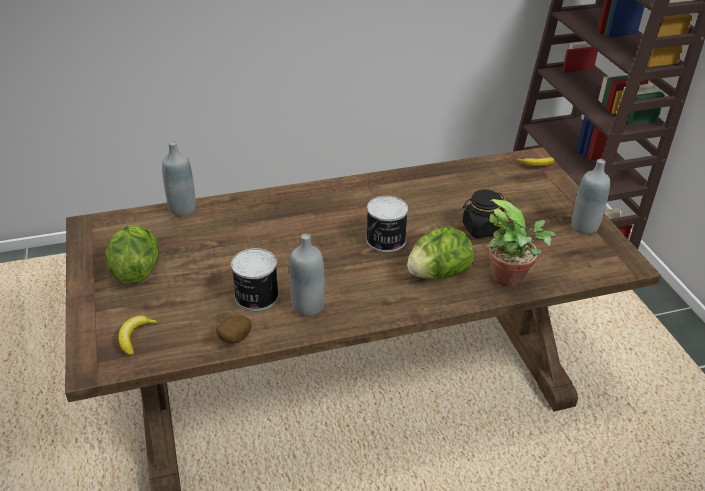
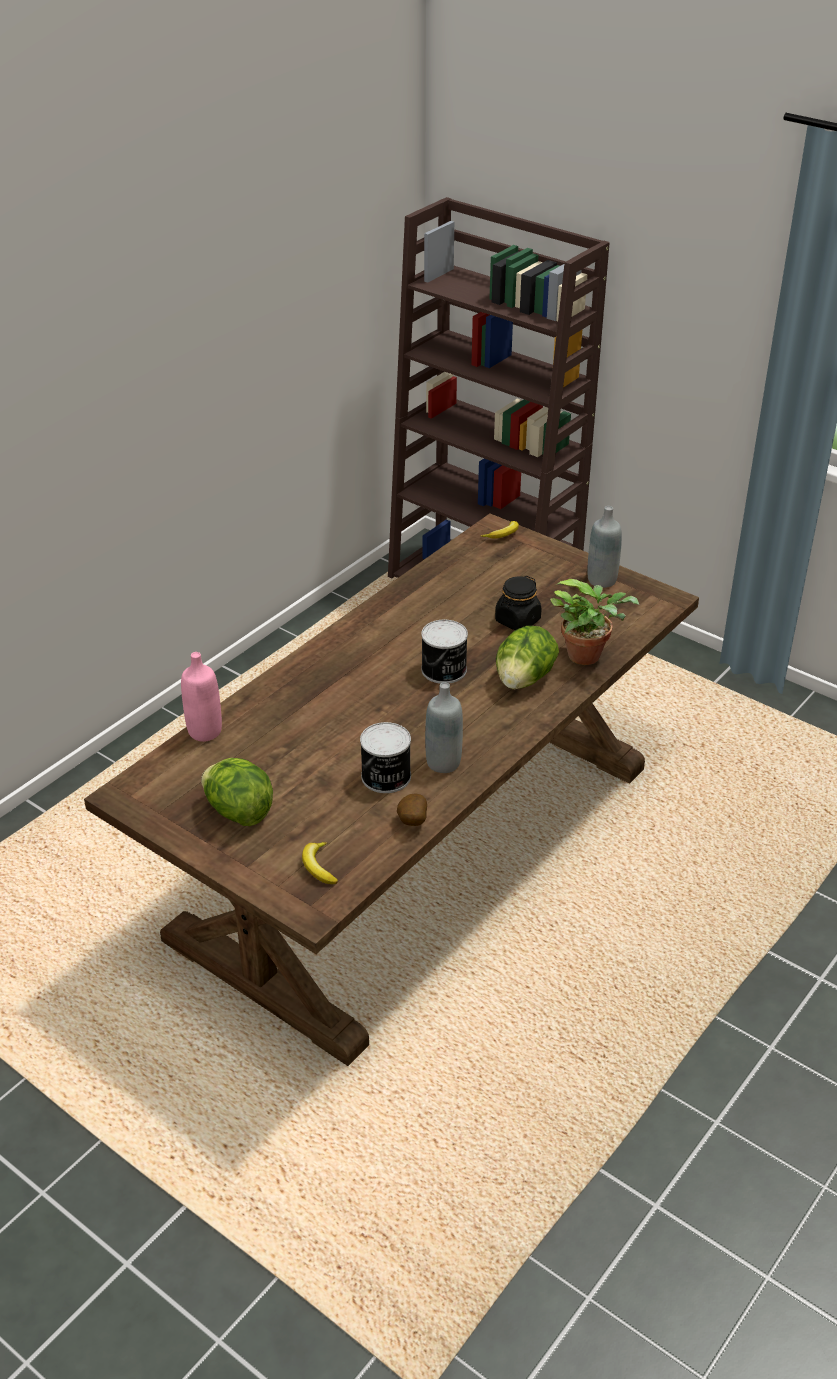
camera: 35 degrees left, 0 degrees up
(182, 209) = (205, 731): grey bottle -> pink bottle

